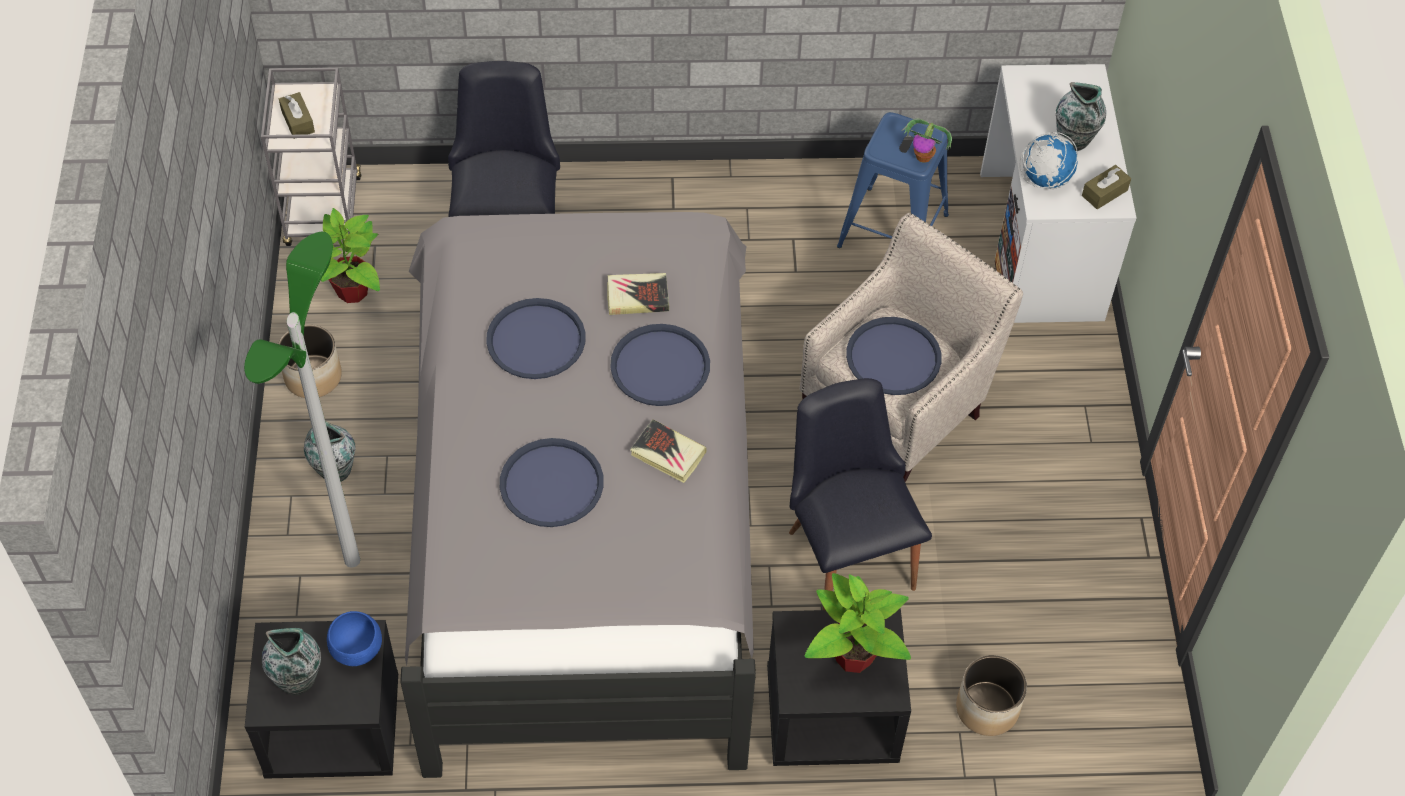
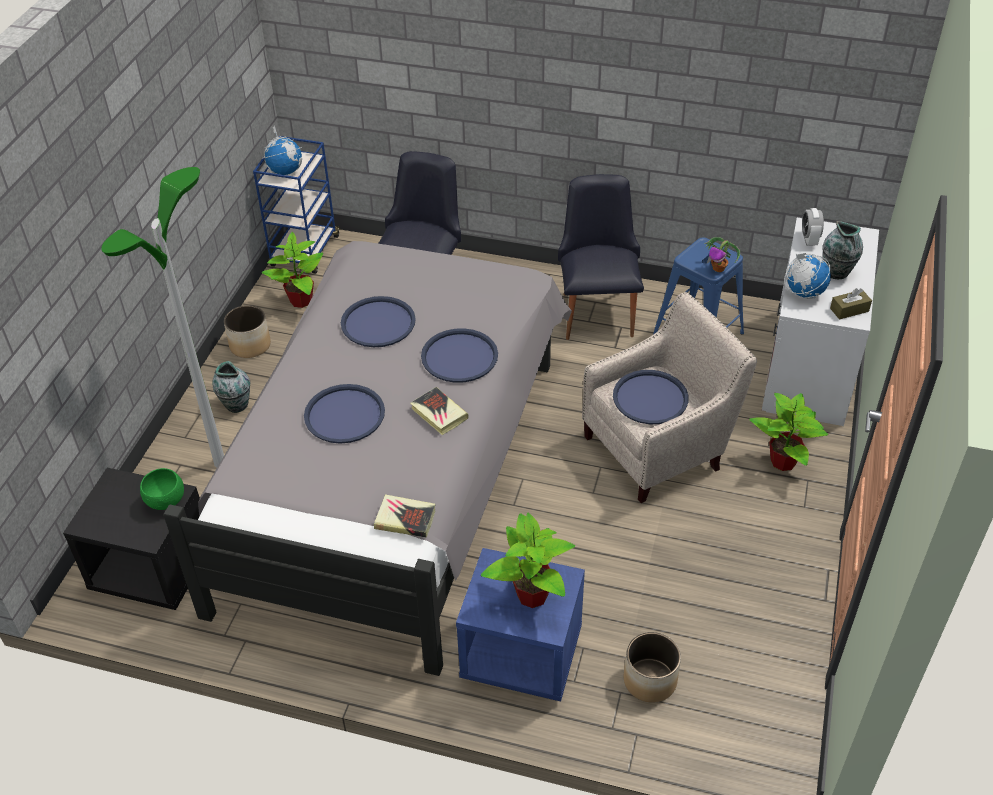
camera: 20 degrees right, 10 degrees down
(298, 121) = (285, 171): brown tissue box -> globe
(298, 679) = (115, 510): vase -> none
(324, 213) = (305, 252): grey cart -> blue cart
(358, 650) = (167, 501): blue bowl -> green bowl
(637, 297) = (463, 311): book -> book (405, 519)
(830, 718) = (520, 655): black nightstand -> blue nightstand
(847, 548) = (581, 537): black chair -> black chair (597, 308)
(1027, 97) = (809, 239): none -> alarm clock
(1050, 387) = (784, 462): none -> potted plant

